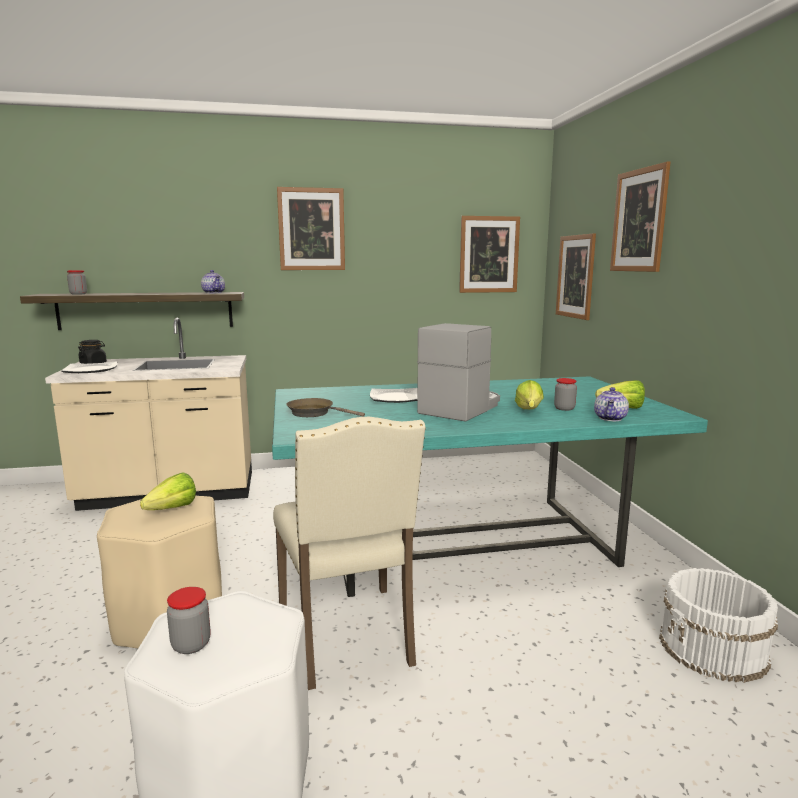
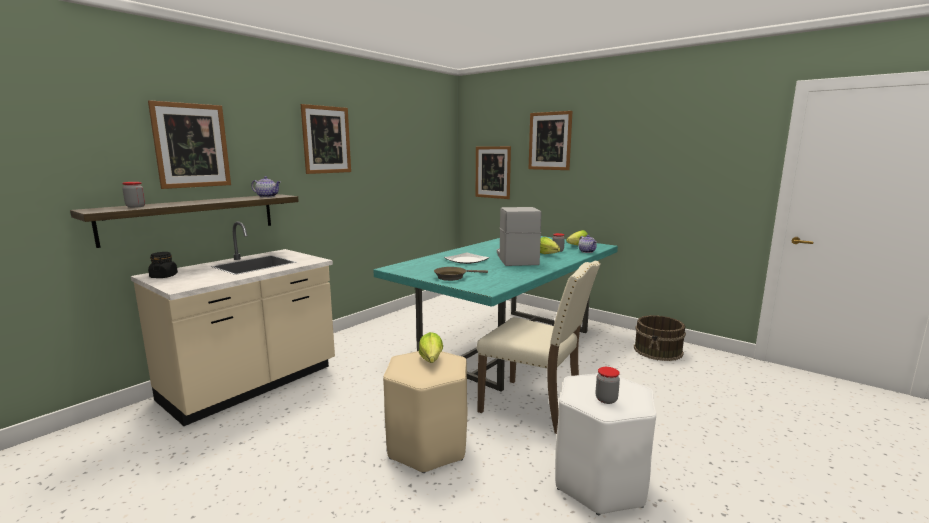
camera: 40 degrees left, 0 degrees up
(91, 370) = (190, 281): plate -> none
(489, 254) = (431, 158): picture -> picture (191, 145)
(713, 648) = (658, 351): white bucket -> brown bucket

